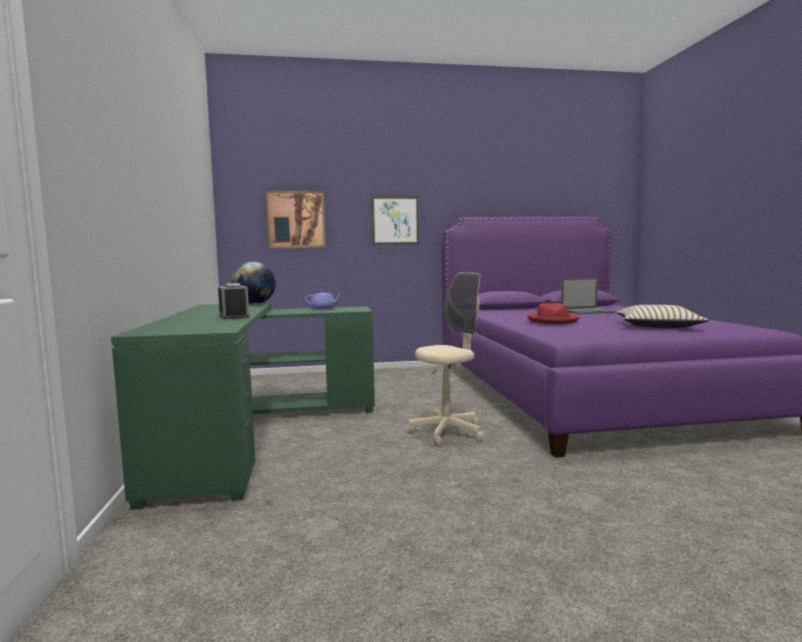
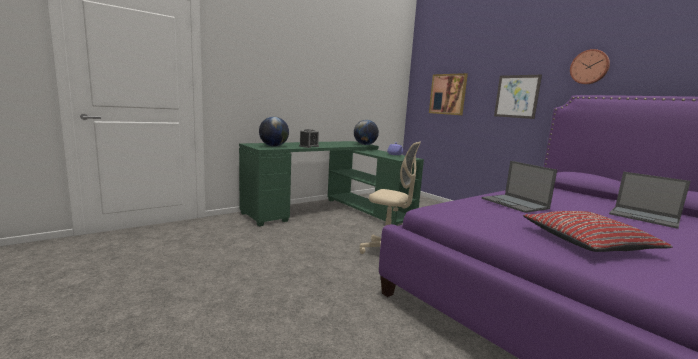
camera: 60 degrees right, 5 degrees up
(202, 326) = (273, 146): none -> globe
(462, 190) = (589, 67): none -> wall clock
(553, 320) = (515, 203): red hat -> laptop
(657, 326) = (587, 242): beige pillow -> red pillow

